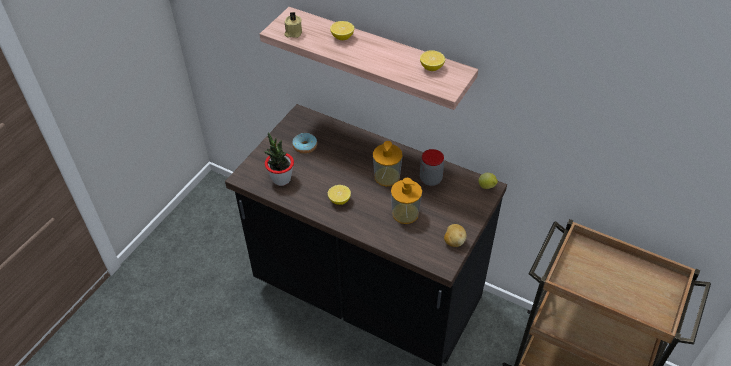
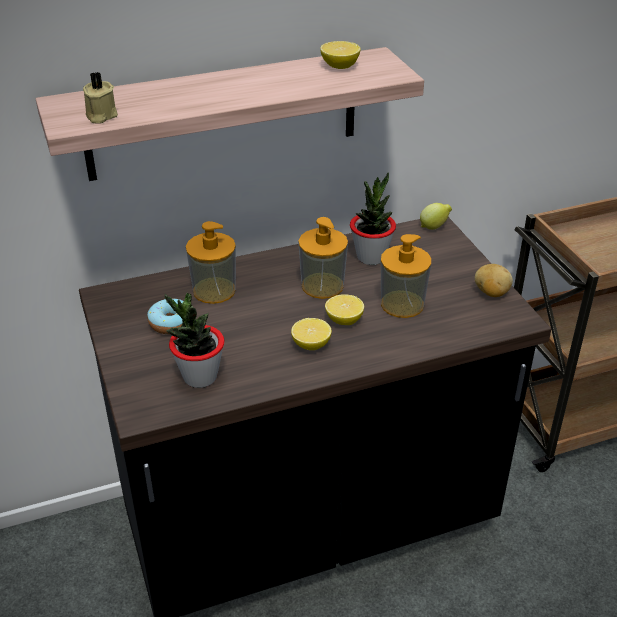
camera: 50 degrees left, 10 degrees down
(342, 37) = (178, 90): lemon -> lemon (344, 320)
(342, 144) = (214, 290): none -> soap dispenser
(430, 179) = (371, 257): jar -> potted plant

